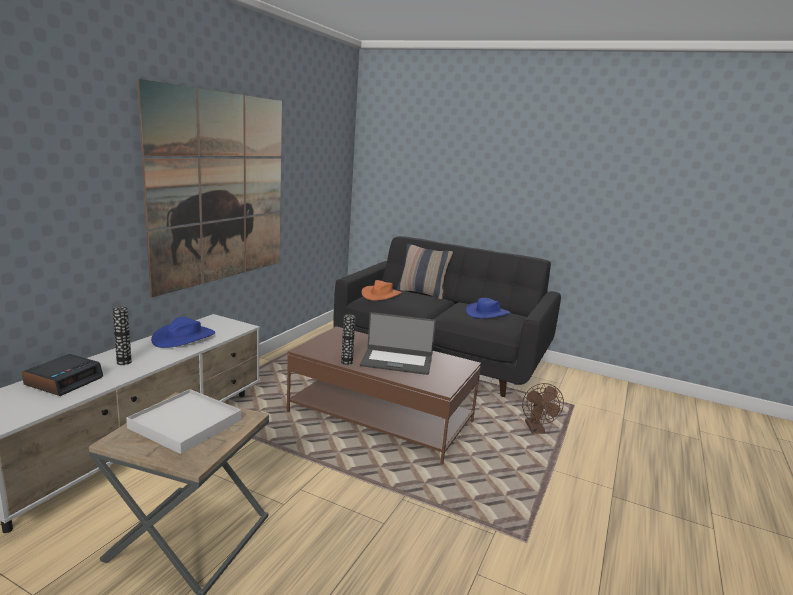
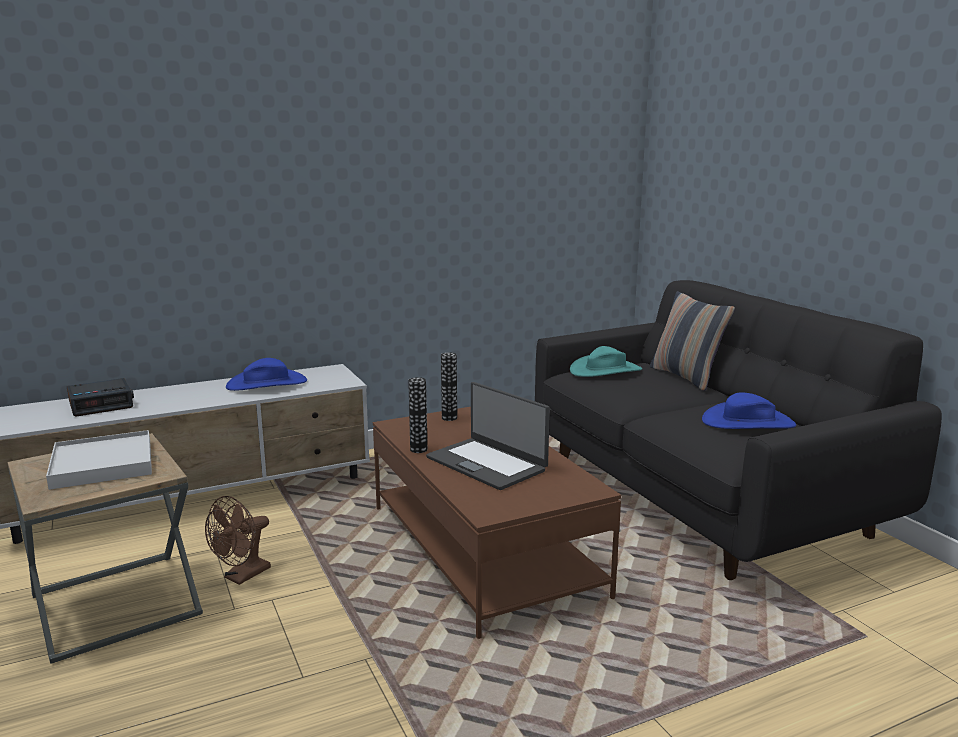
camera: 40 degrees right, 0 degrees up
(124, 362) = (173, 397): vase -> vase (449, 418)
(221, 188) = (359, 199): picture -> none
(381, 295) = (605, 370): orange hat -> turquoise hat
(536, 430) = (716, 649): brown fan -> brown fan (242, 576)

